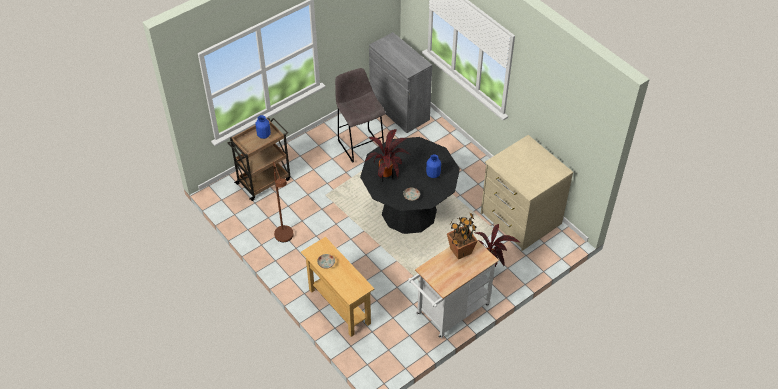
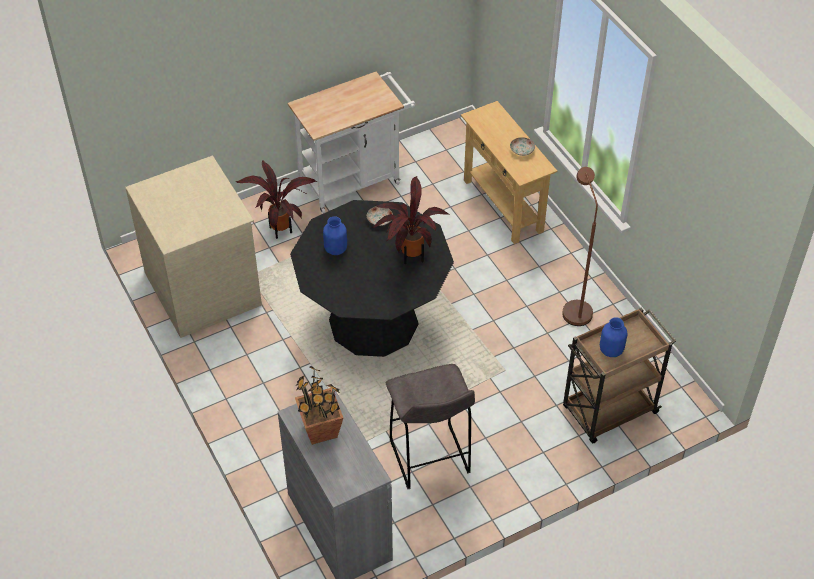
camera: 170 degrees left, 0 degrees up
(460, 250) = (335, 119): potted plant -> potted plant (321, 431)

